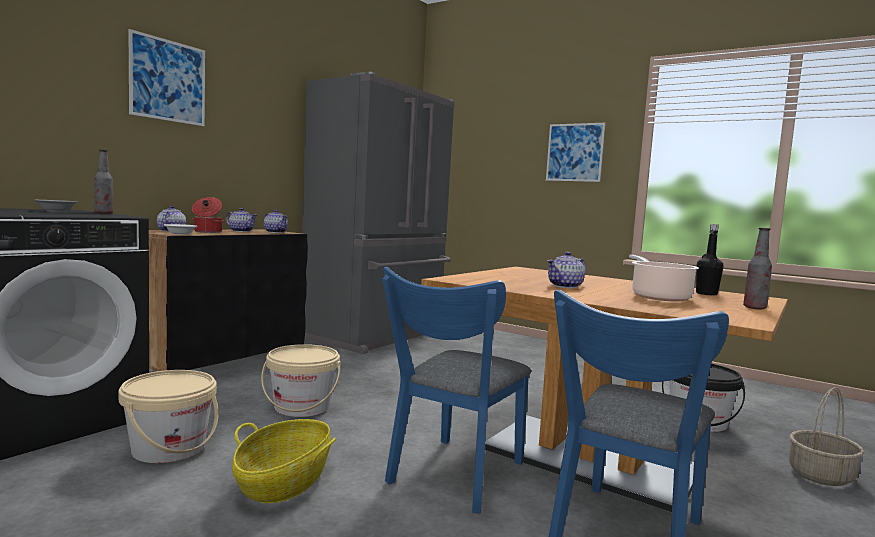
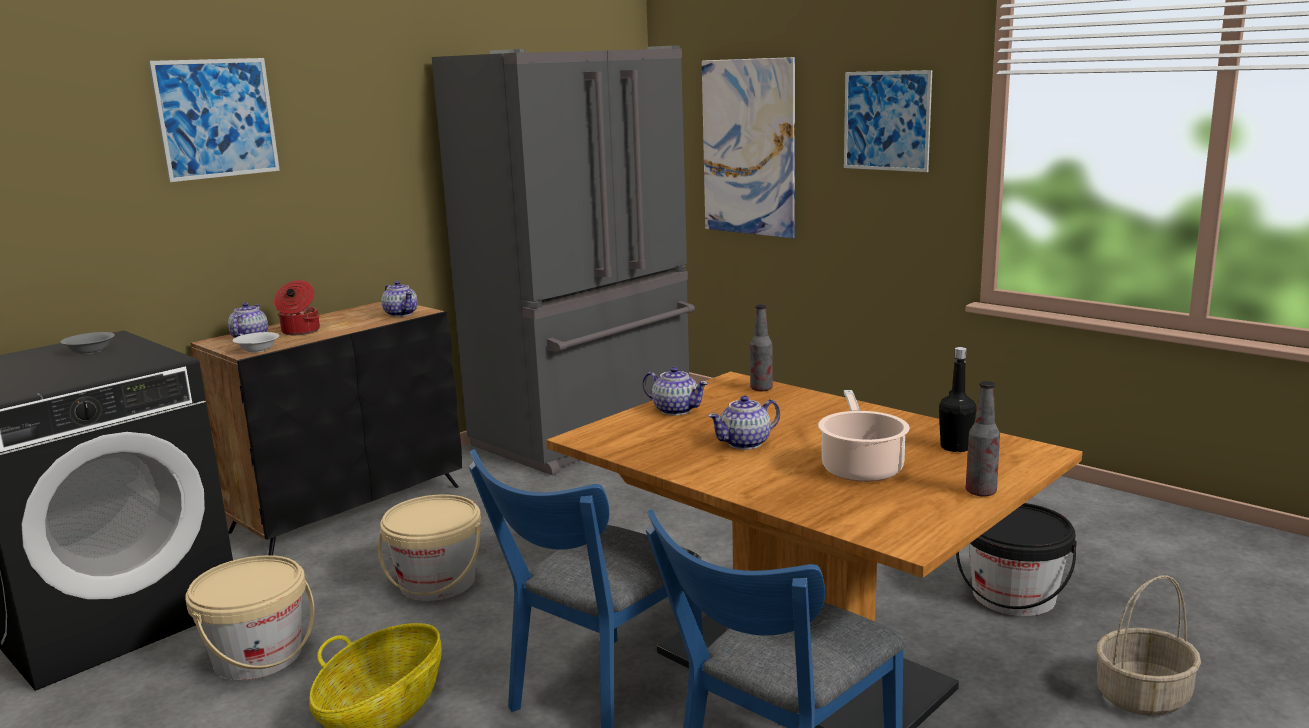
camera: 10 degrees right, 10 degrees up
(104, 213) = (148, 348): bottle -> bottle (761, 389)
(241, 231) = (351, 318): teapot -> teapot (675, 410)
(483, 170) = (748, 148): none -> picture

